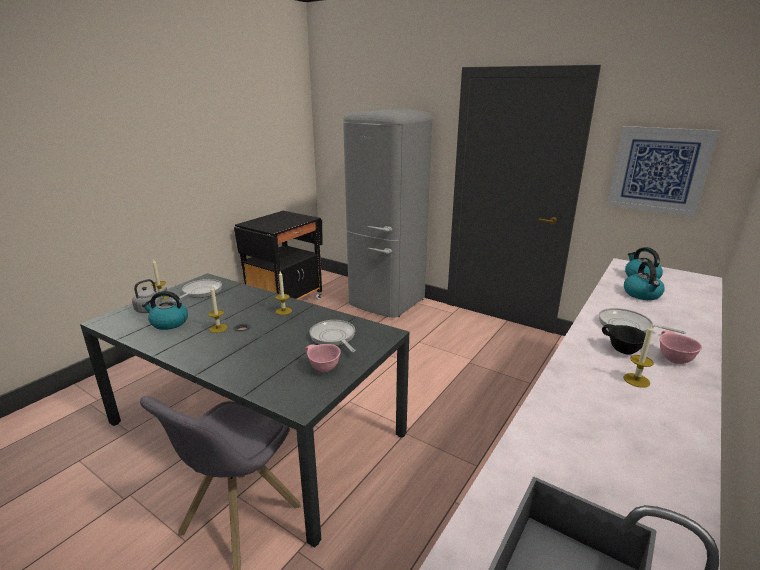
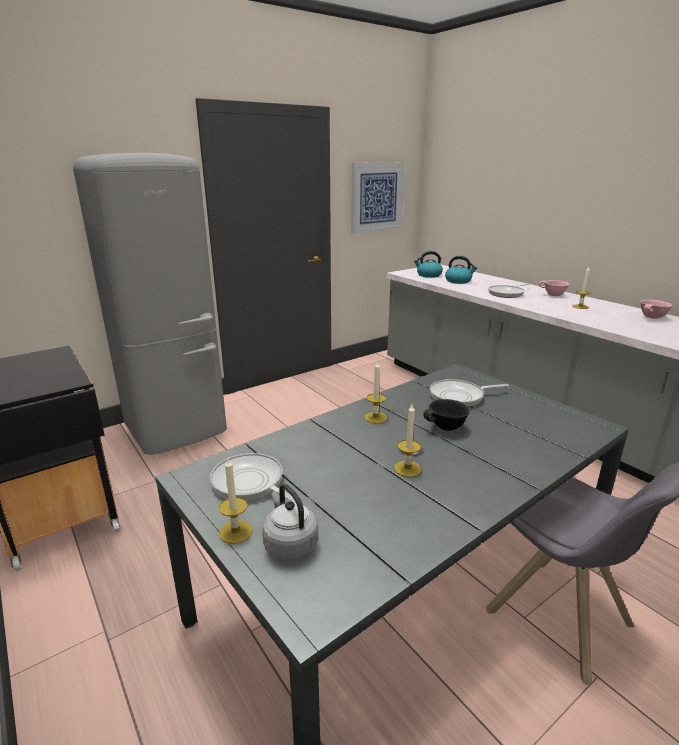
camera: 70 degrees left, 0 degrees up
(169, 323) = (366, 517): kettle -> none
(323, 368) = (526, 409): pink bowl -> pink bowl (652, 318)
(622, 350) = (542, 301): black bowl -> black bowl (446, 428)

